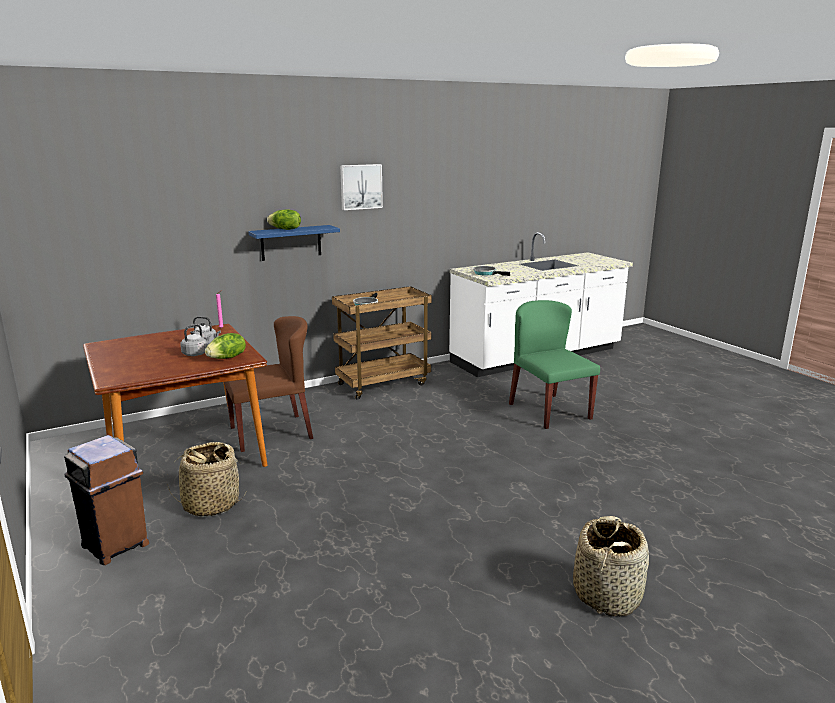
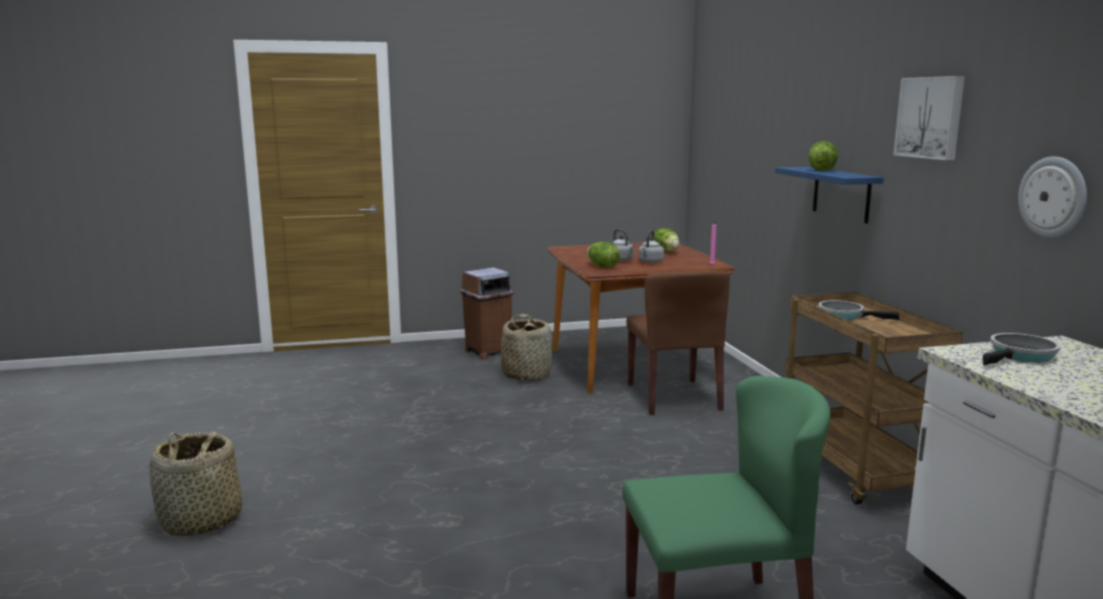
camera: 105 degrees right, 5 degrees down
(150, 342) = (666, 251): none -> lettuce
(434, 215) = (1053, 197): none -> wall clock

